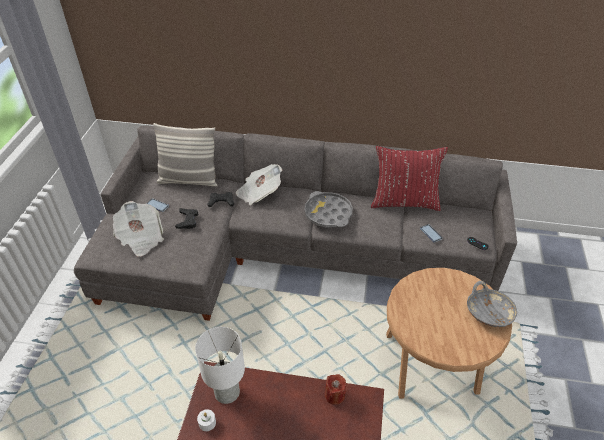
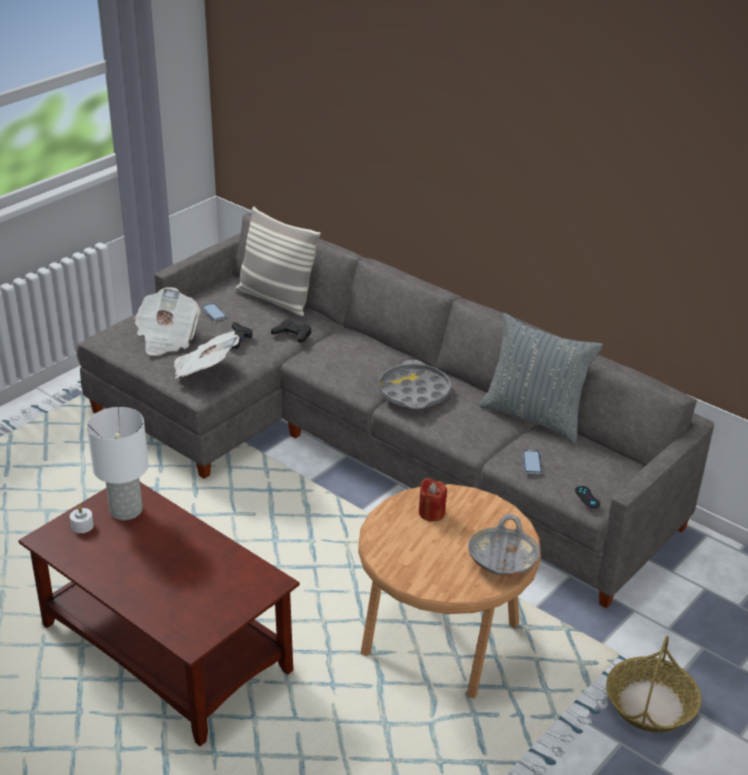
camera: 30 degrees right, 10 degrees down
(259, 193) = (349, 341): newspaper -> newspaper (205, 370)
(334, 395) = (237, 562): red candle -> red candle (431, 513)
(404, 202) = (534, 417): red pillow -> grey pillow
(557, 346) = (650, 704): none -> basket

